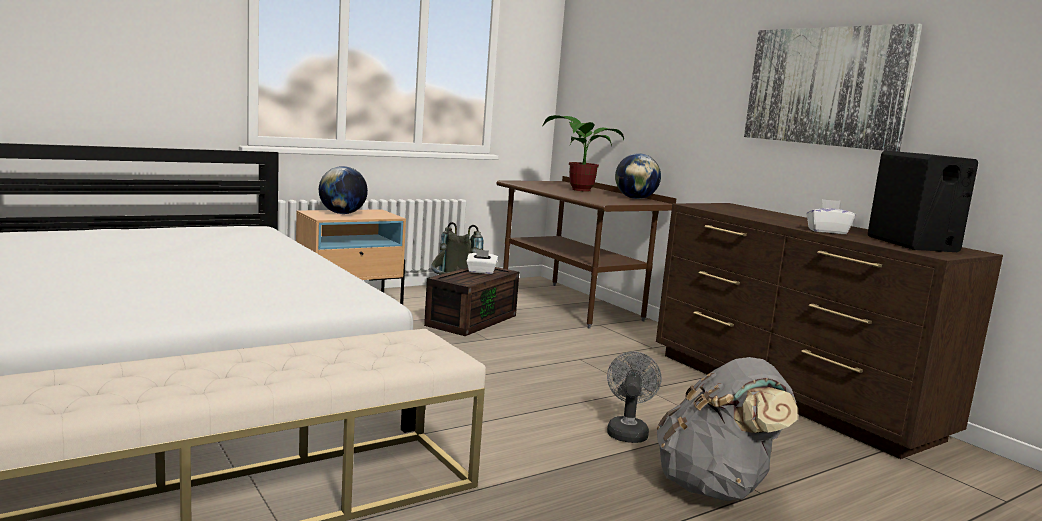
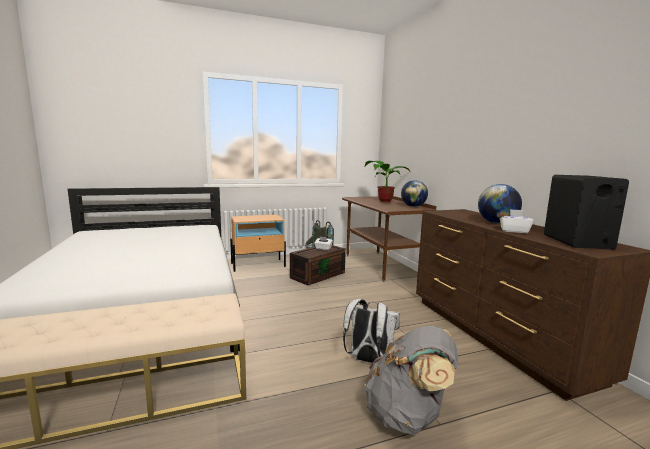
camera: 15 degrees right, 0 degrees up
(342, 213) = (252, 217): globe -> globe (497, 223)
(627, 431) = (368, 360): grey fan -> white backpack
(825, 86) = (521, 133): picture -> none

